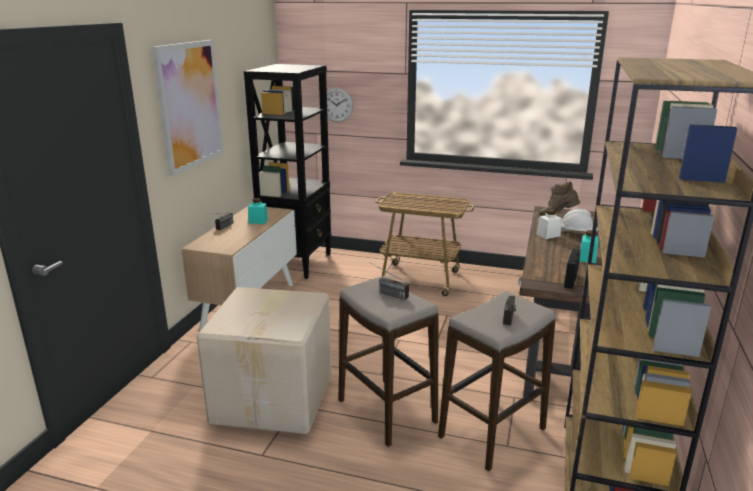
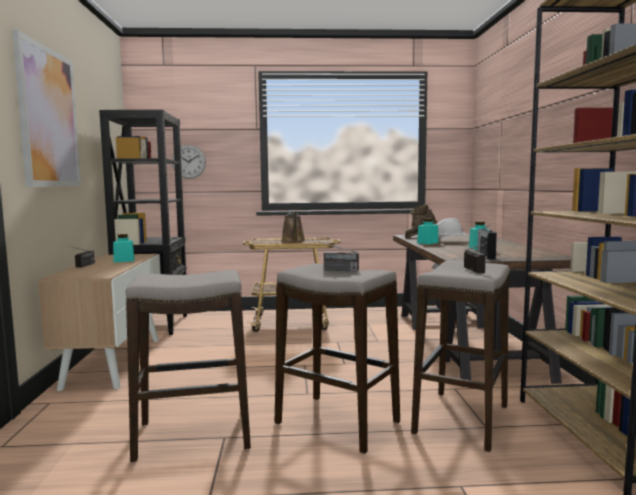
camera: 20 degrees left, 15 degrees down
(275, 398) = (193, 436): cardboard box -> stool
(426, 203) = (293, 241): none -> brown watering can
(548, 235) = (427, 243): white jar -> turquoise jar

